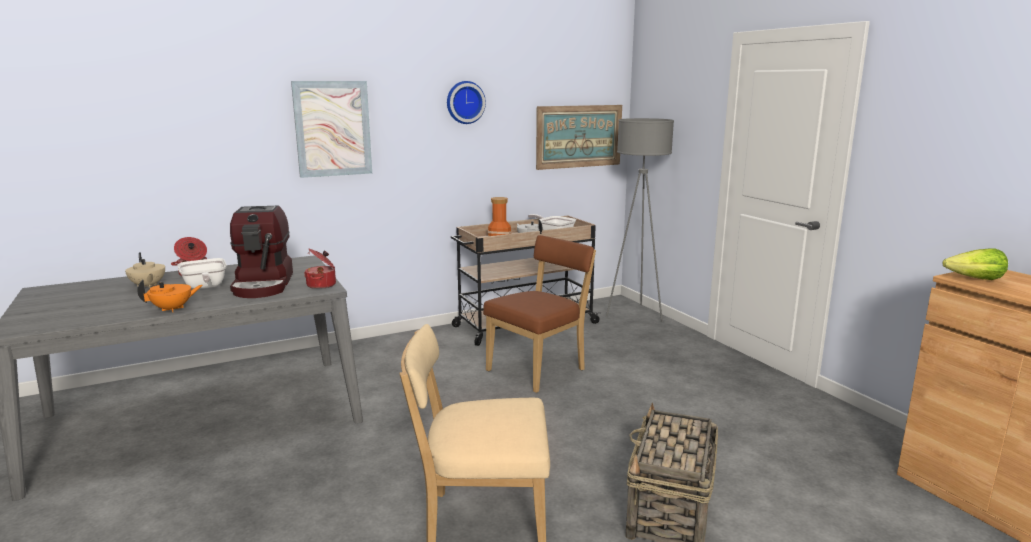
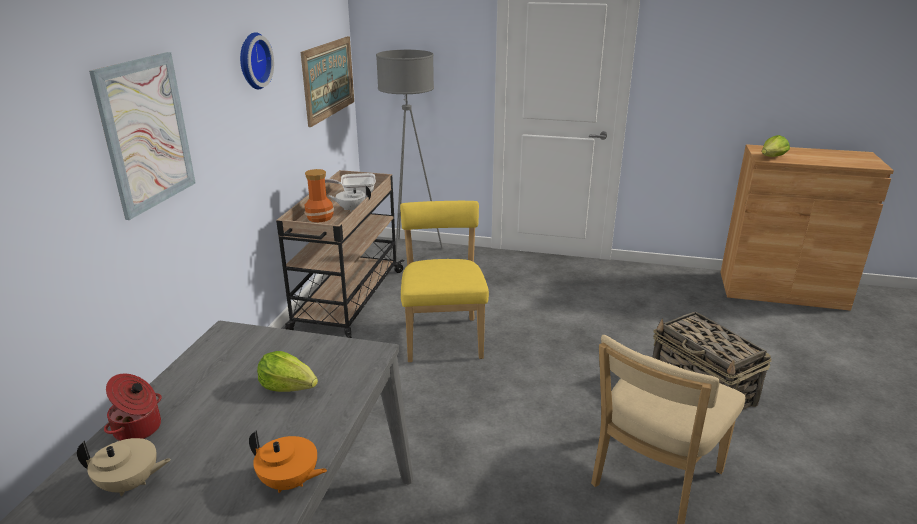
camera: 50 degrees left, 10 degrees up
(173, 309) = (289, 482): orange teapot -> orange teapot turned 105 degrees clockwise
(204, 287) = (225, 434): frying pan -> none
(264, 284) = (289, 387): coffee machine -> lettuce
(322, 285) = (353, 351): cooking pot -> none
(539, 369) = (443, 337): brown chair -> yellow chair

